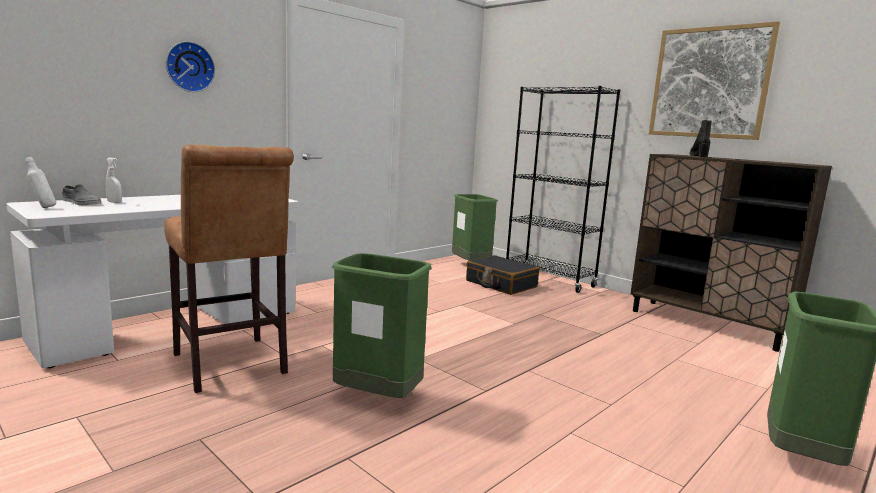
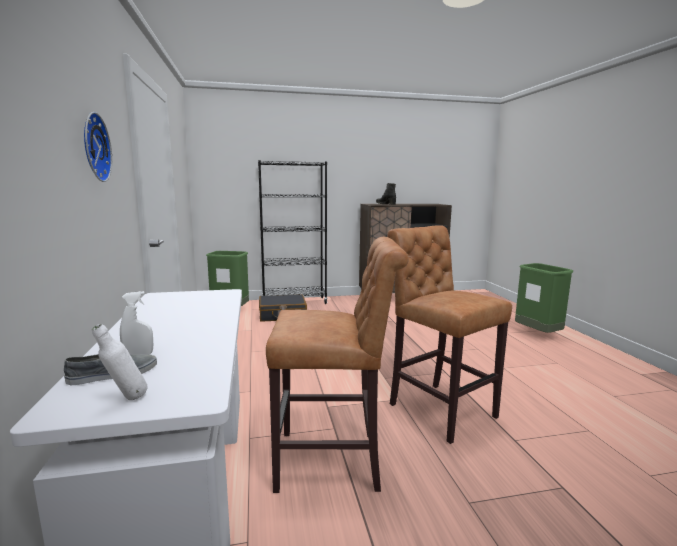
camera: 55 degrees left, 0 degrees up
(378, 398) = (437, 408): green trash can -> brown stool
(709, 83) = (375, 160): picture -> none

